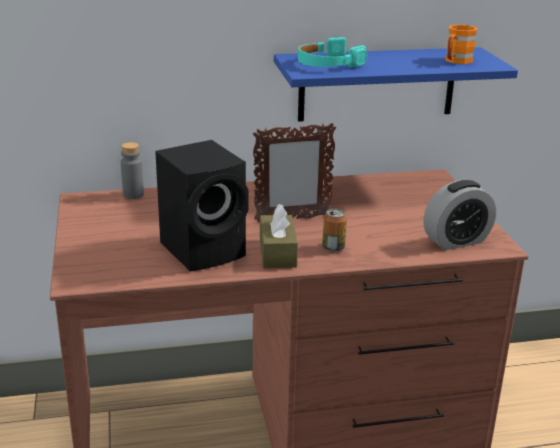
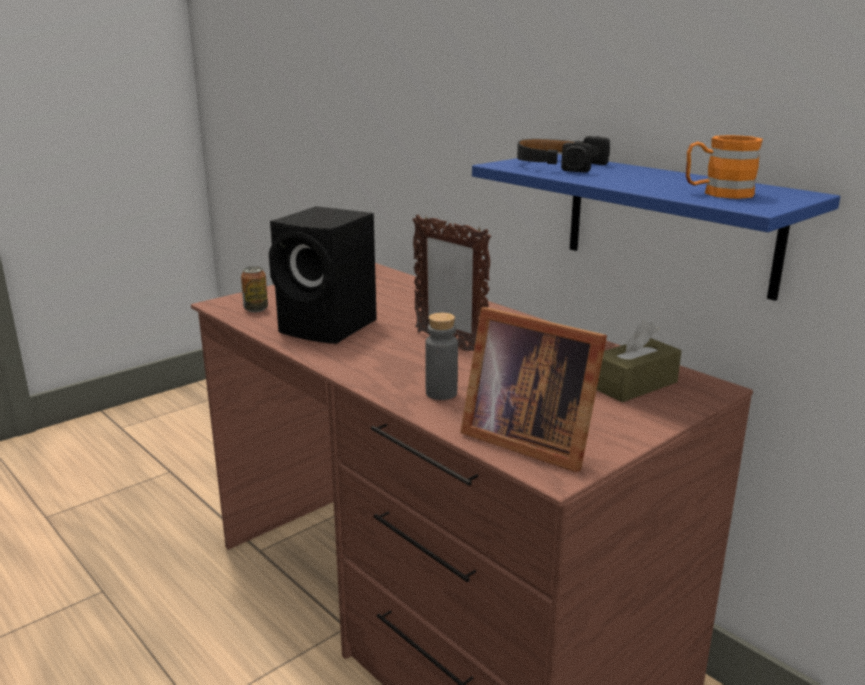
camera: 60 degrees right, 5 degrees down
(133, 195) = (404, 280): grey bottle -> grey bottle (441, 393)
(277, 252) = (362, 355): brown tissue box -> brown tissue box (634, 384)
(328, 63) = (558, 165): turquoise headphones -> black headphones
(333, 248) = (407, 376): can -> can (256, 309)
(456, 241) = (527, 439): alarm clock -> picture frame

